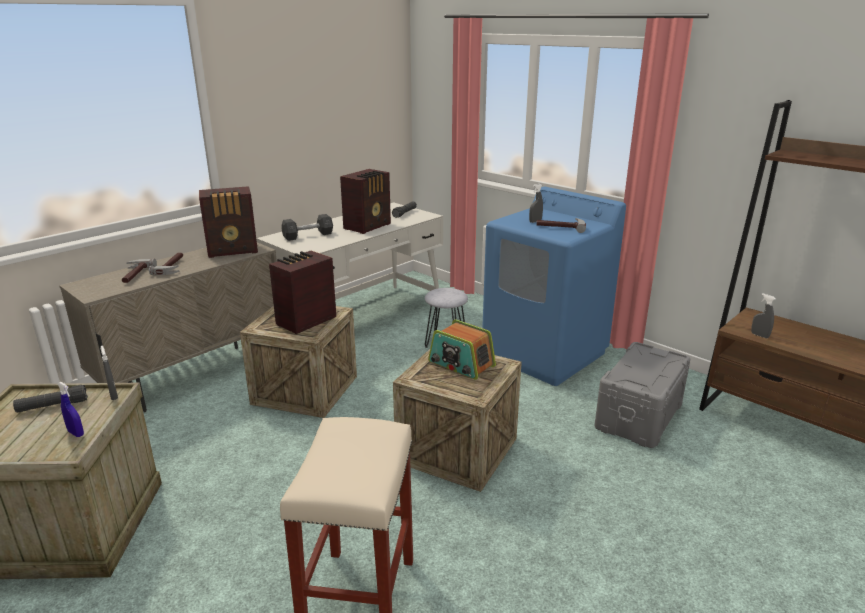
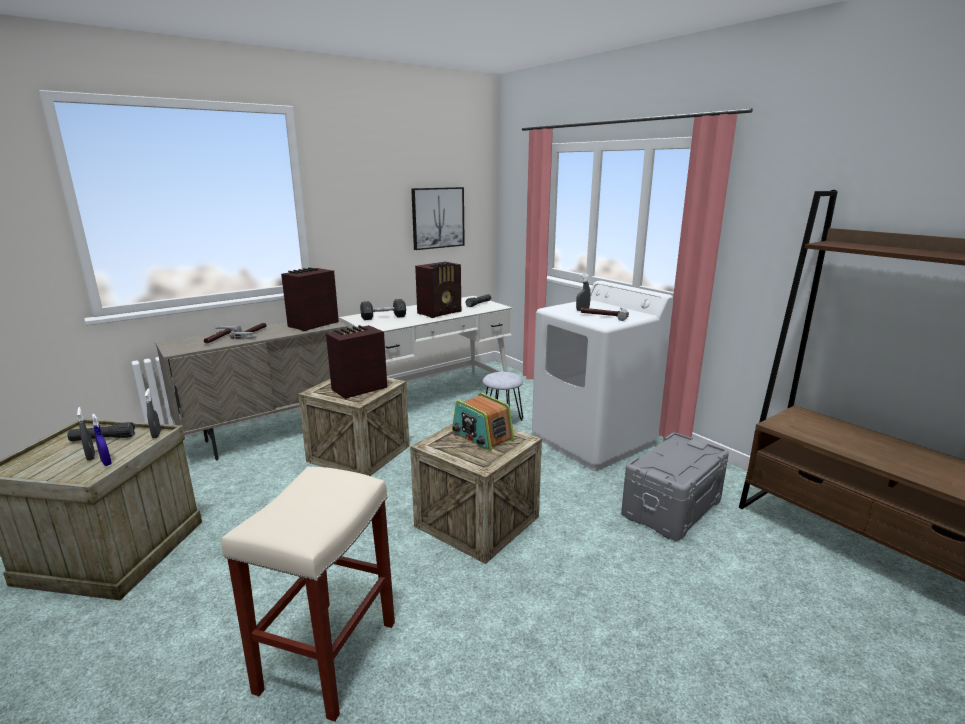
camera: 10 degrees right, 5 degrees down
(234, 251) = (312, 325): radio -> radio turned 135 degrees clockwise
(351, 117) = (437, 218): none -> picture
(545, 354) = (593, 441): blue washing machine -> white washing machine
(759, 335) = (800, 432): grey spray bottle -> grey spray bottle (91, 456)

